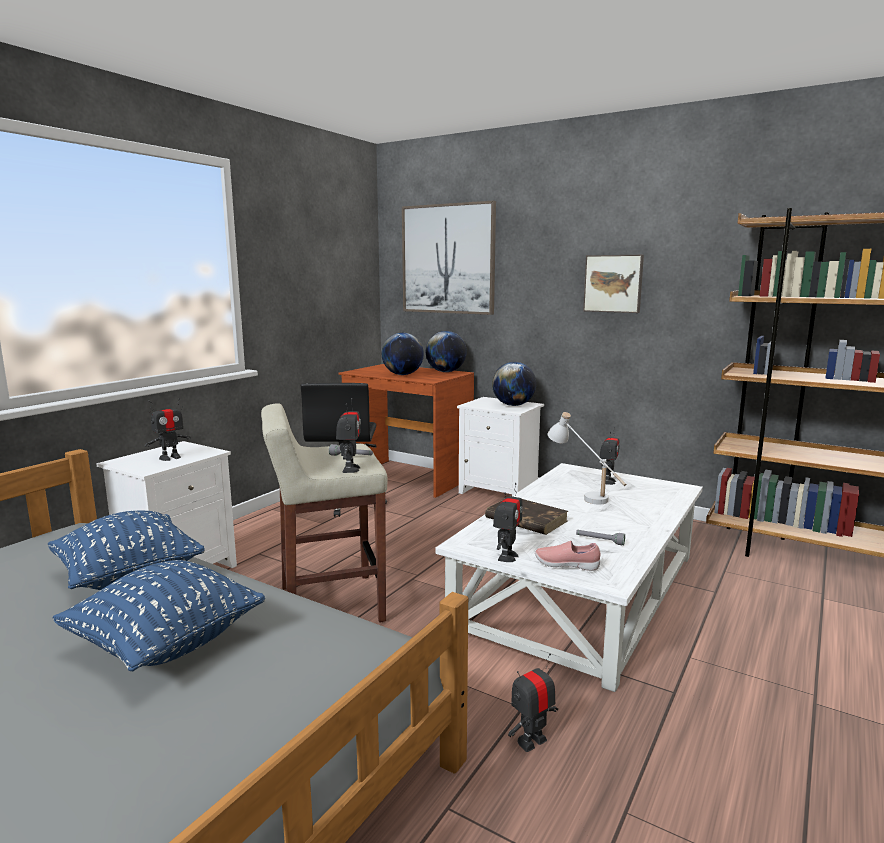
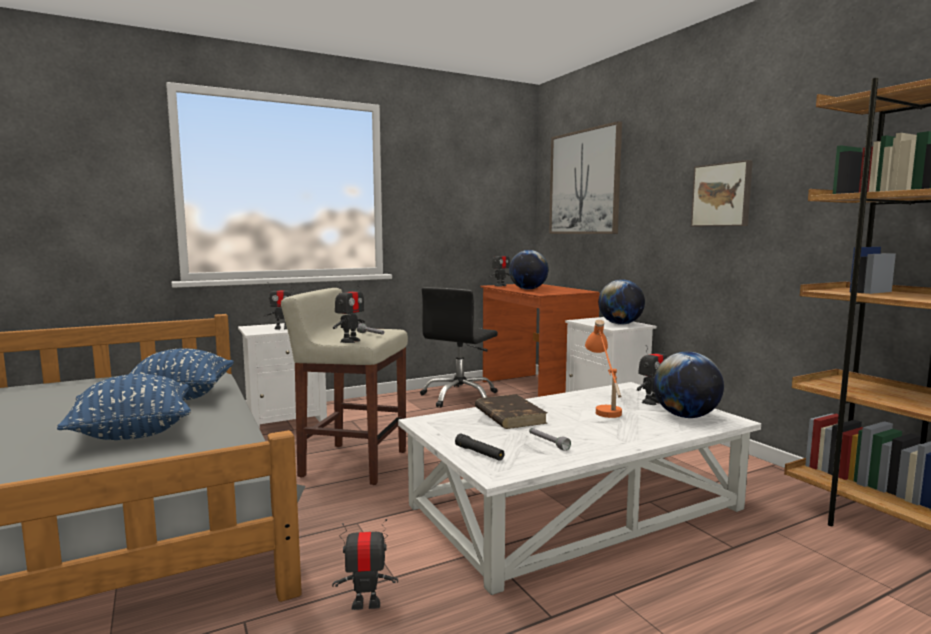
camera: 30 degrees right, 5 degrees down
(446, 372) = (572, 290): globe -> globe (685, 416)
(507, 557) = (440, 436): toy robot -> toy robot (500, 286)
(566, 565) = (479, 453): pink shoe -> black flashlight
(584, 494) = (604, 407): white table lamp -> orange table lamp

